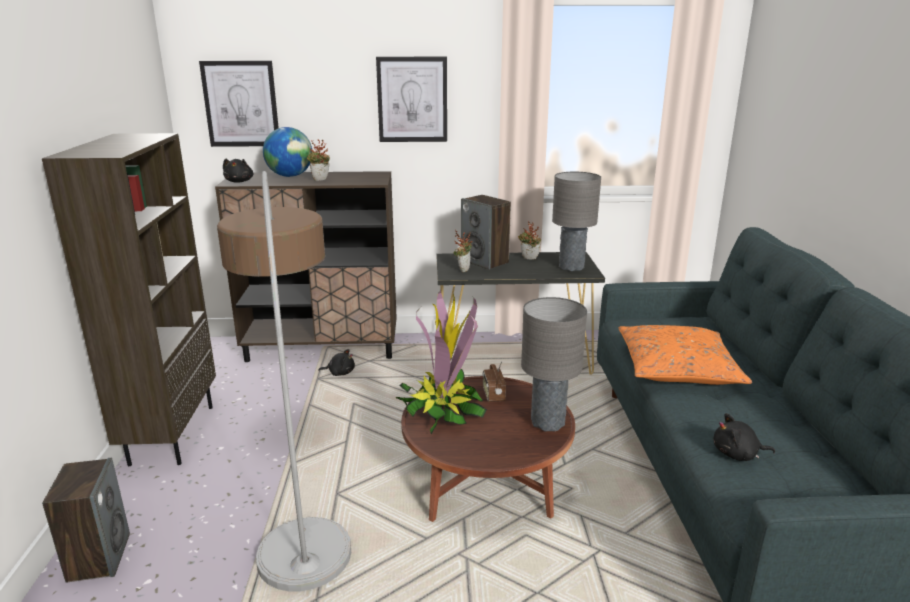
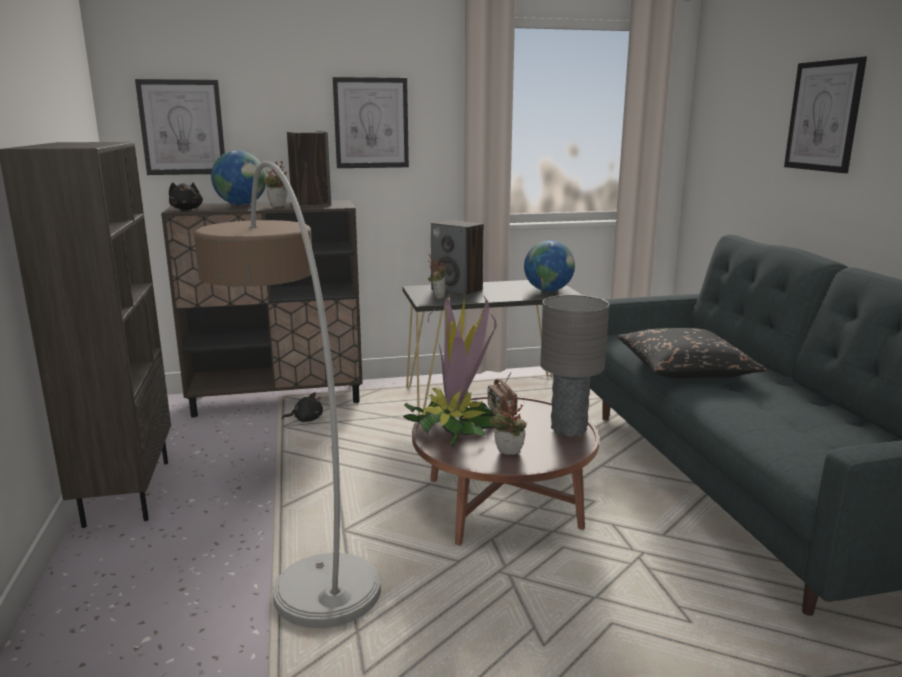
camera: 10 degrees left, 5 degrees down
(99, 557) = (75, 622): speaker -> speaker (310, 204)
(528, 259) = (501, 286): potted plant -> potted plant (507, 454)
(571, 267) = (548, 290): grey table lamp -> globe
(677, 368) = (685, 368): orange pillow -> black pillow
(737, 454) = (777, 430): black plush toy -> none
(855, 116) = (824, 116): none -> picture

